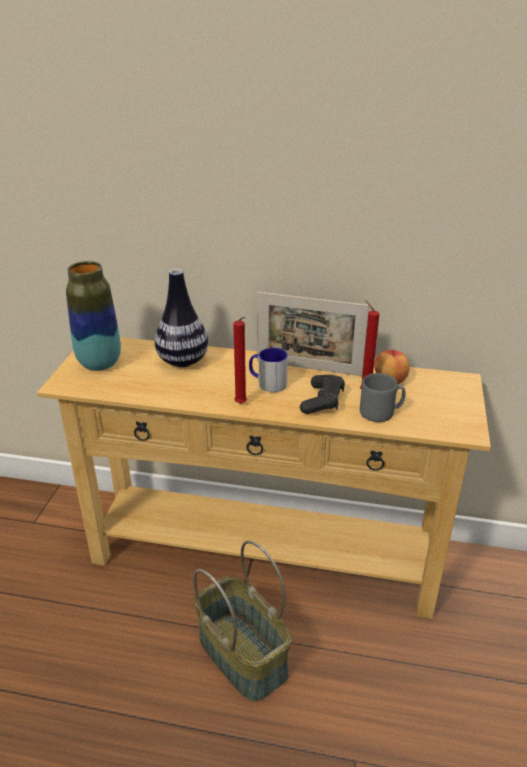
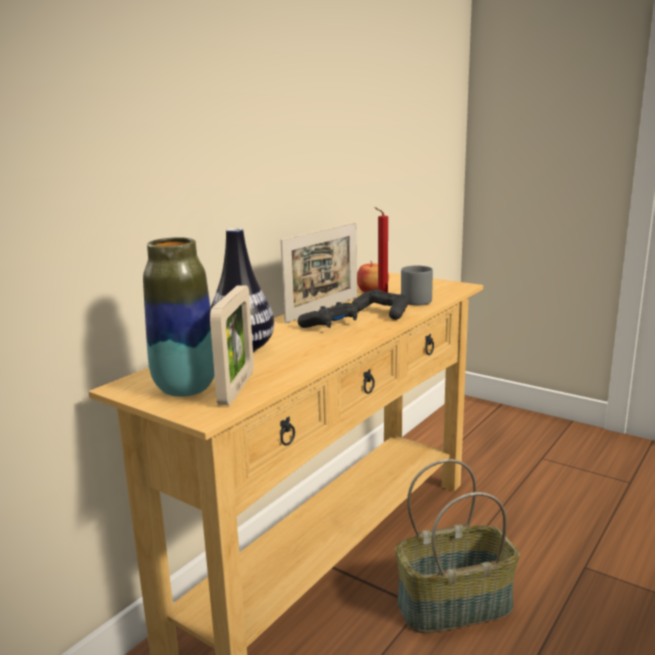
camera: 65 degrees left, 15 degrees down
(108, 381) = (236, 388): none -> picture frame
(241, 405) = (358, 337): red candle -> none
(267, 383) = (330, 324): mug -> black game controller

